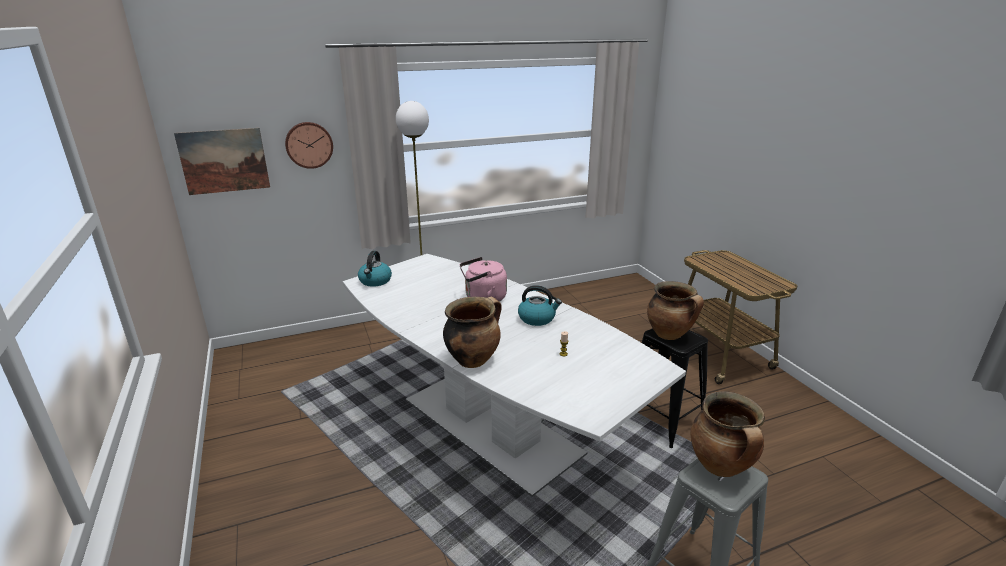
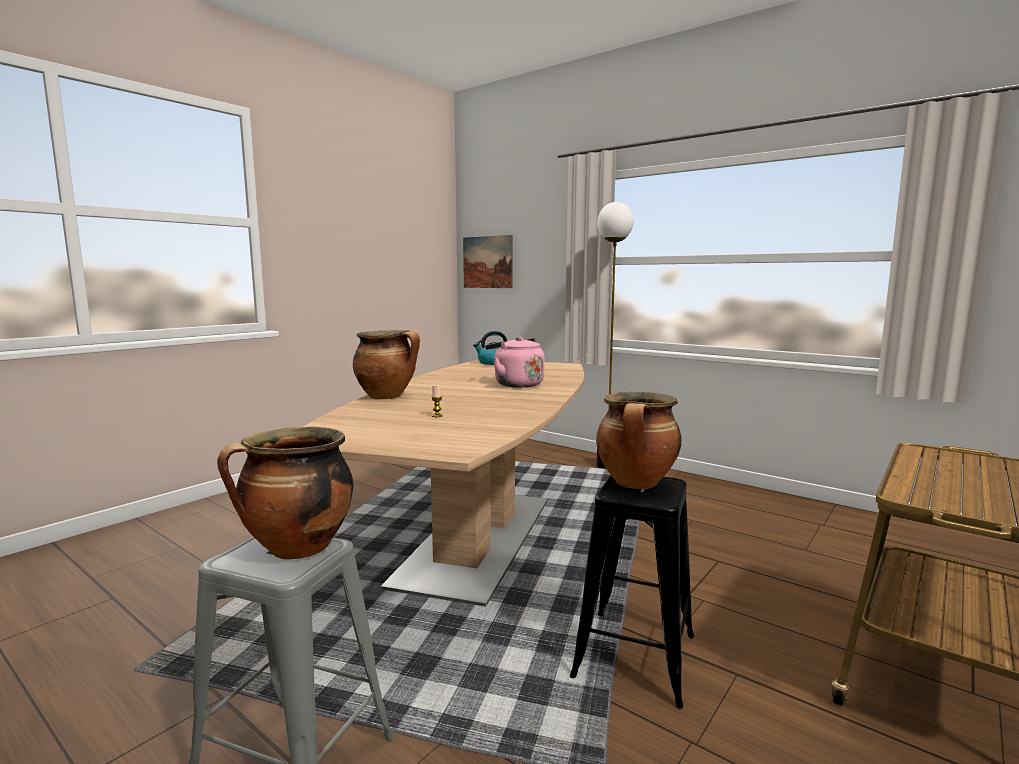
camera: 60 degrees right, 15 degrees down
(309, 145) = (544, 252): wall clock -> none
(491, 427) = (477, 539): white dining table -> brown dining table
(537, 318) = (505, 400): kettle -> none

